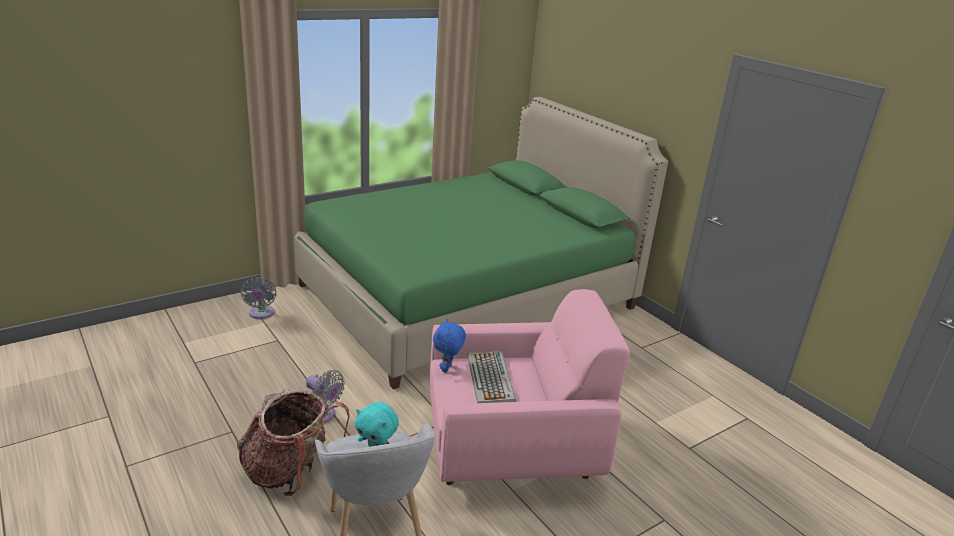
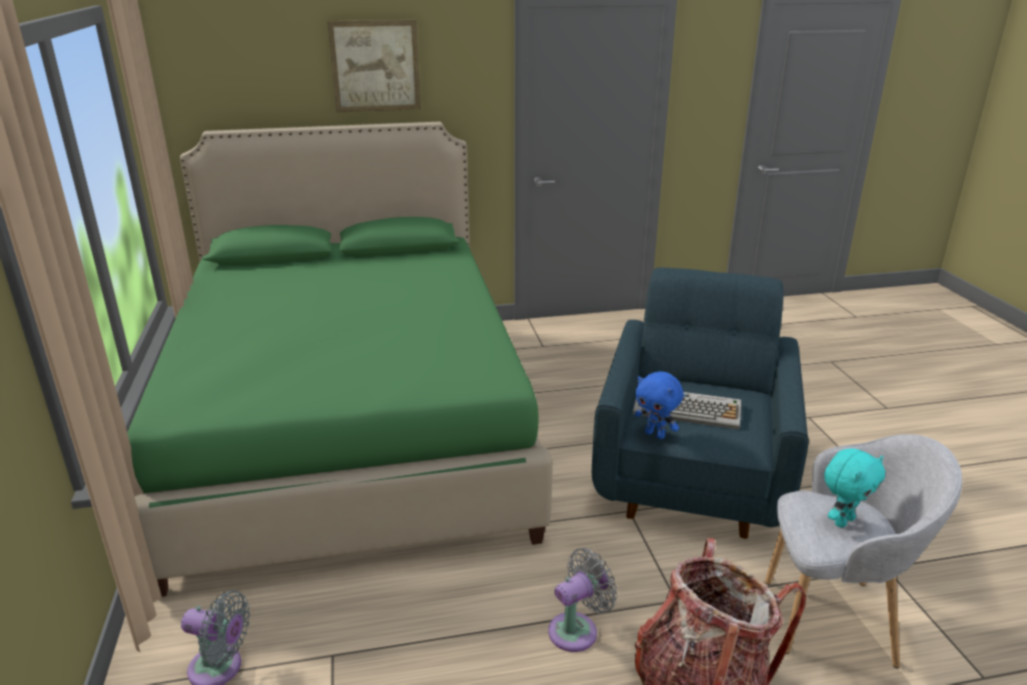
camera: 65 degrees left, 0 degrees up
(512, 448) = (692, 475): pink armchair -> blue armchair
(631, 84) = (375, 66): none -> picture

